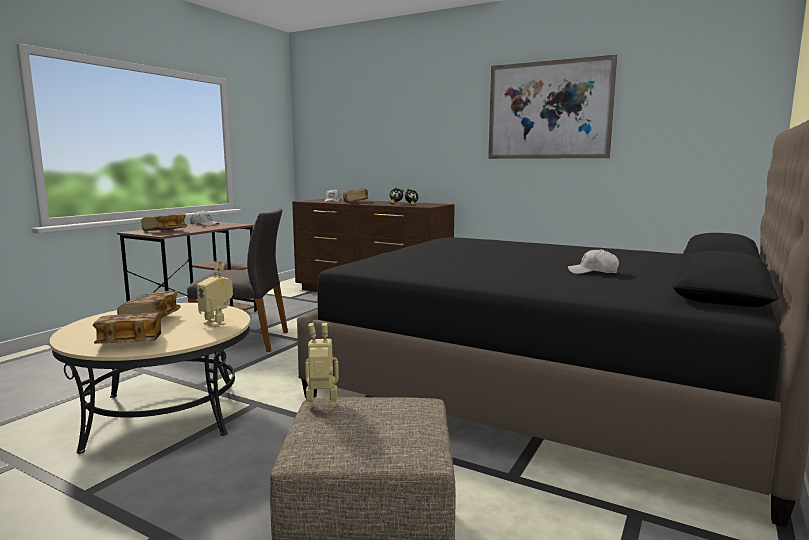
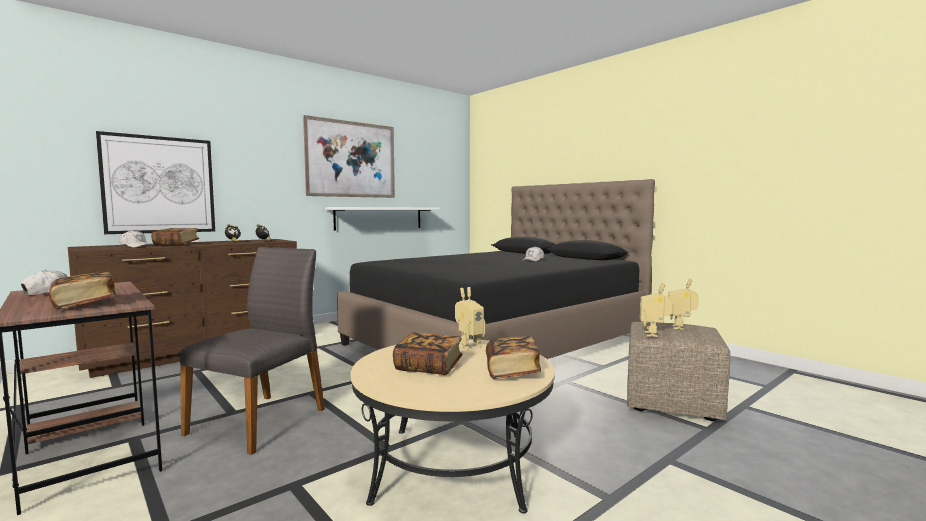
camera: 70 degrees left, 5 degrees down
(372, 152) = (159, 185): none -> picture
(382, 427) = (681, 327): none -> toy robot
(583, 186) = (379, 218): none -> white shelf

